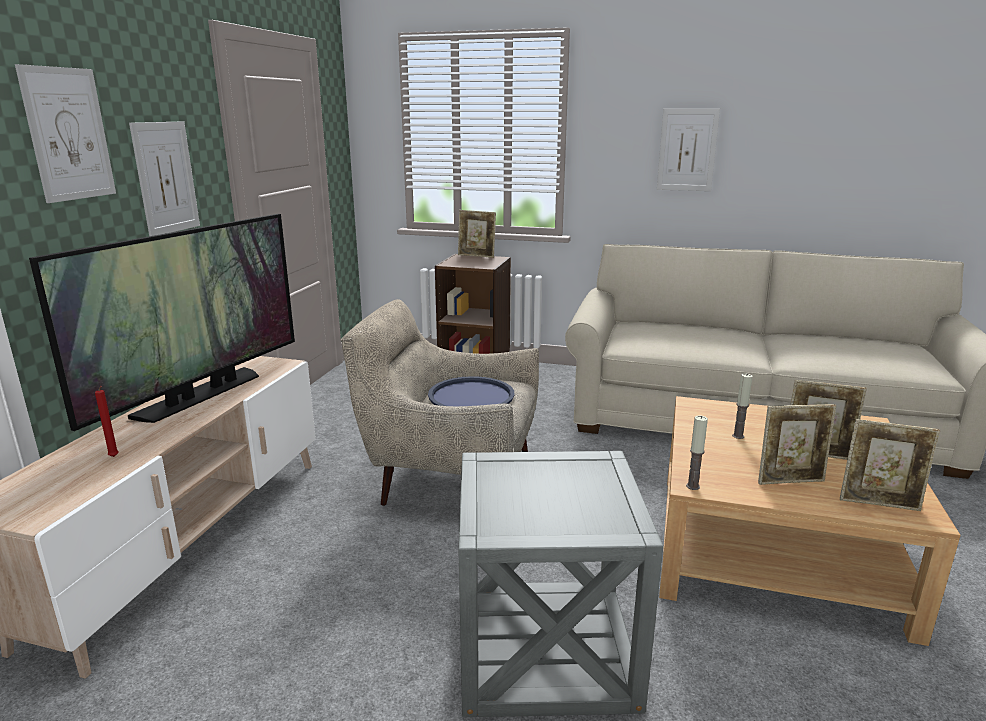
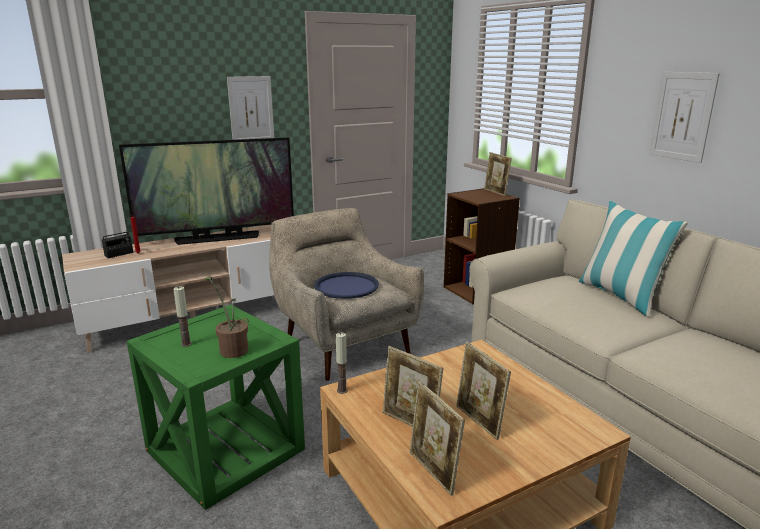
camera: 45 degrees right, 0 degrees up
(68, 134) = (183, 83): picture -> none
(77, 470) = (119, 254): none -> radio
(545, 648) = (225, 450): grey side table -> green side table
(595, 489) = (232, 349): none -> potted plant
(696, 325) = (620, 296): none -> pillow
(738, 436) = (453, 381): candle -> candle (186, 344)

